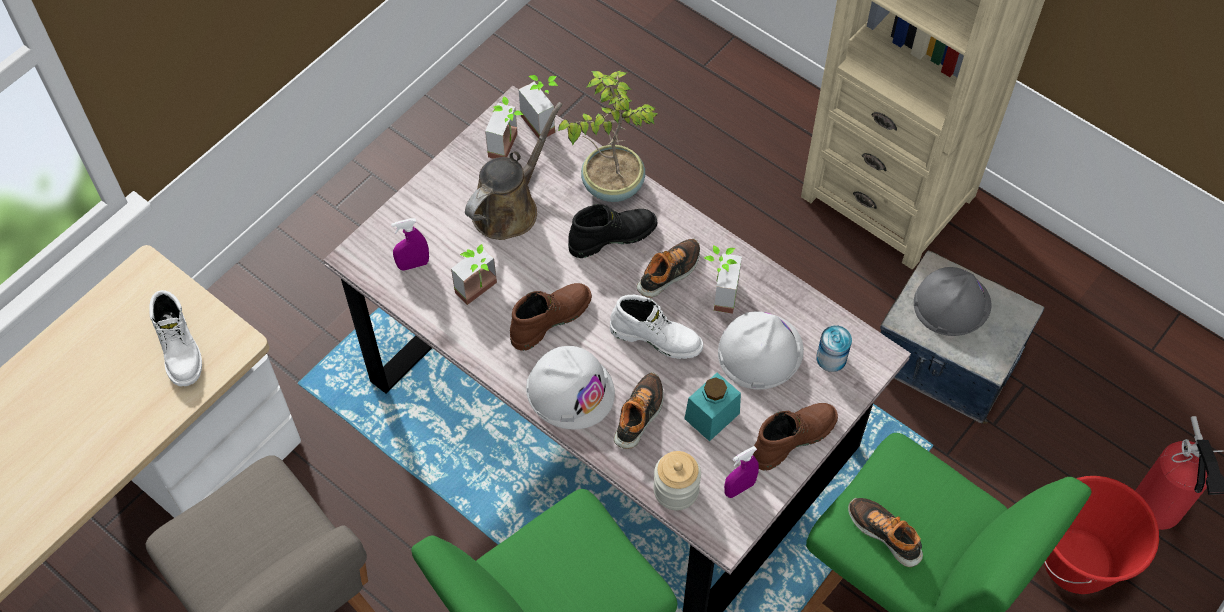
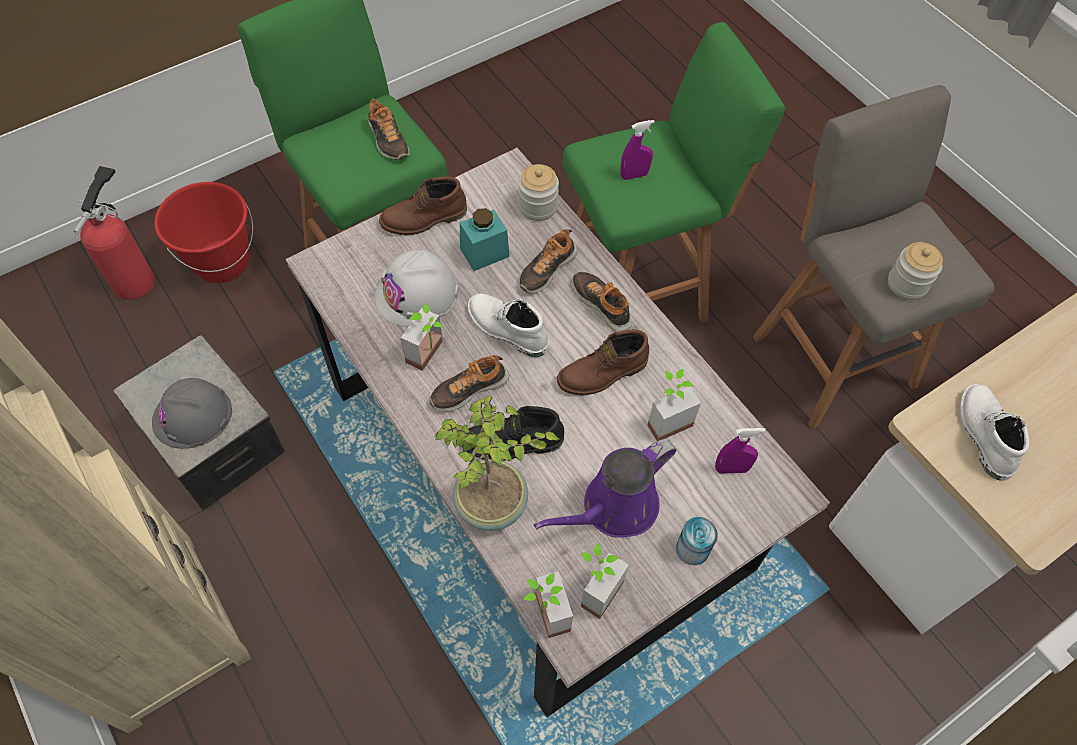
camera: 165 degrees left, 0 degrees up
(247, 504) = (907, 284): none -> jar
(509, 207) = (614, 508): brown watering can -> purple watering can
(570, 390) = (602, 304): white hard hat -> shoe
(739, 488) = (486, 195): purple spray bottle -> purple spray bottle (634, 175)
(831, 358) = (357, 271): can -> can (692, 549)

